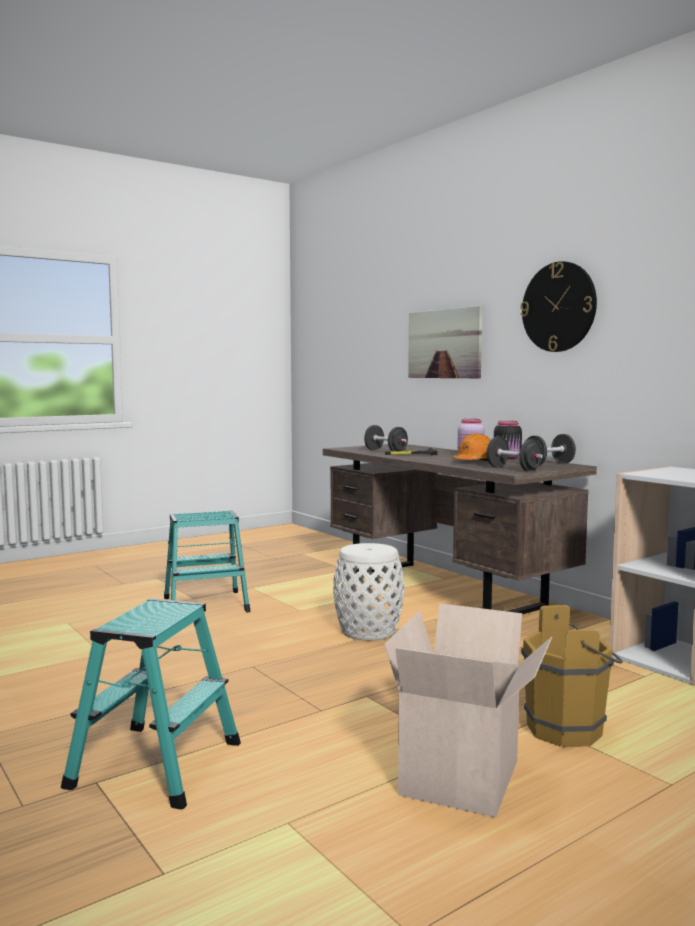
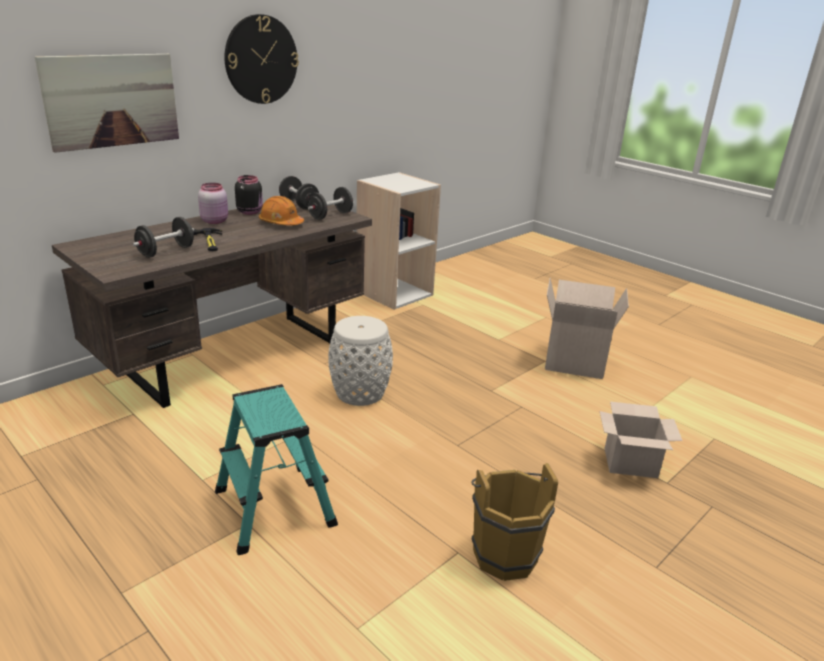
camera: 100 degrees left, 20 degrees up
(155, 764) = (631, 463): turquoise step ladder -> cardboard box
(570, 730) = (505, 331): brown bucket -> brown bucket (503, 552)

